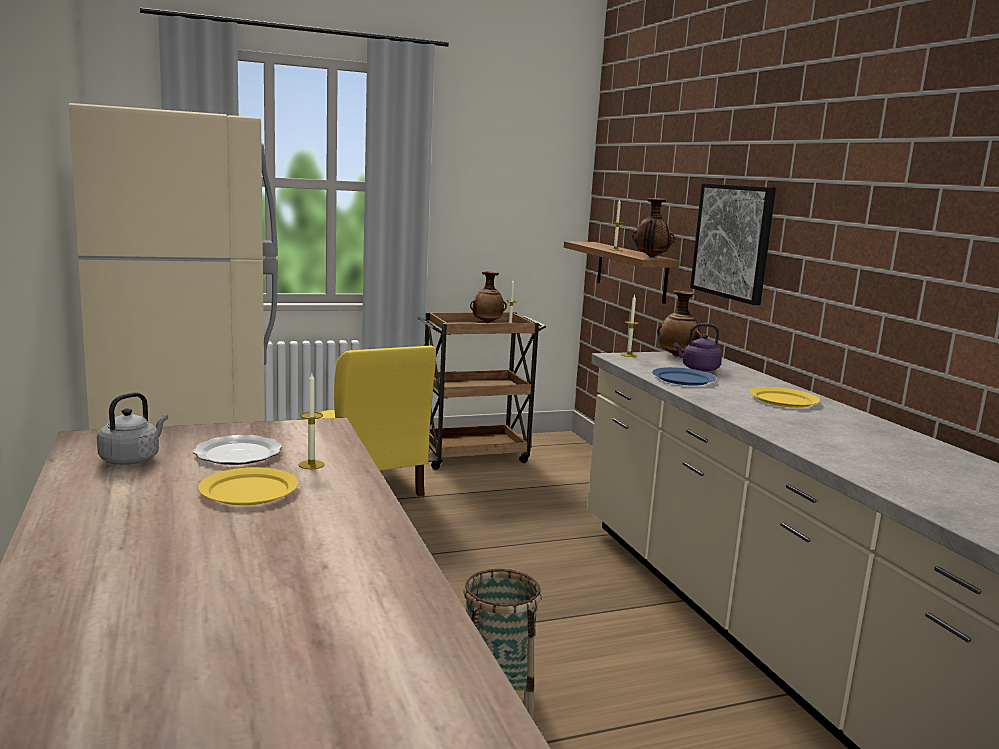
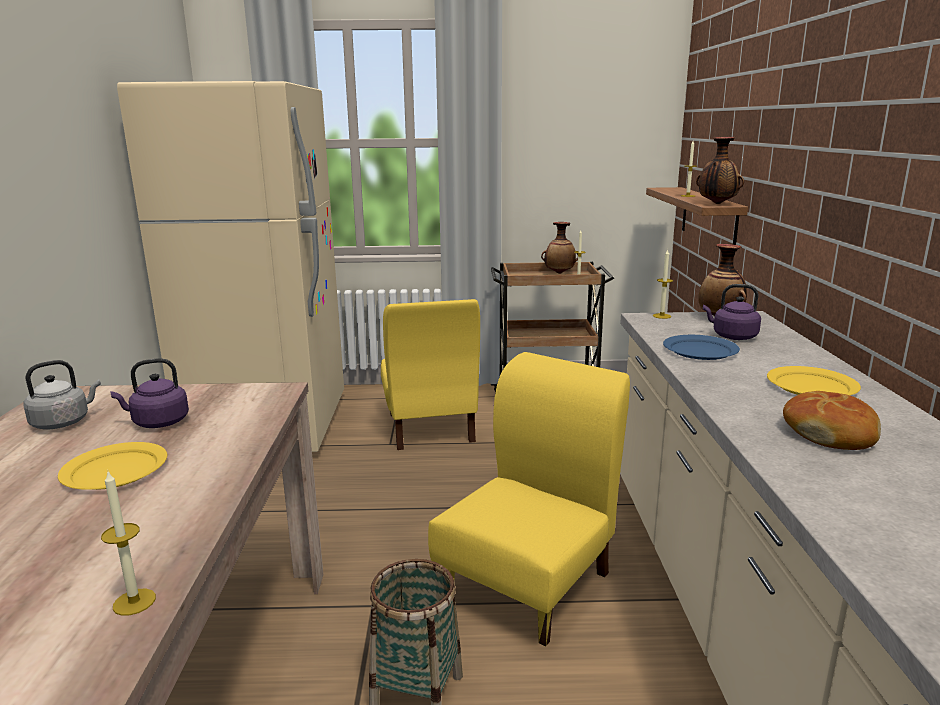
camera: 20 degrees right, 5 degrees up
(237, 454) = (158, 422): plate -> purple kettle
(311, 464) = (209, 440): candle -> candle (134, 602)
(546, 606) = (529, 585): none -> yellow chair
(733, 241) = (798, 184): picture -> none
(818, 427) = (829, 433): none -> bread

